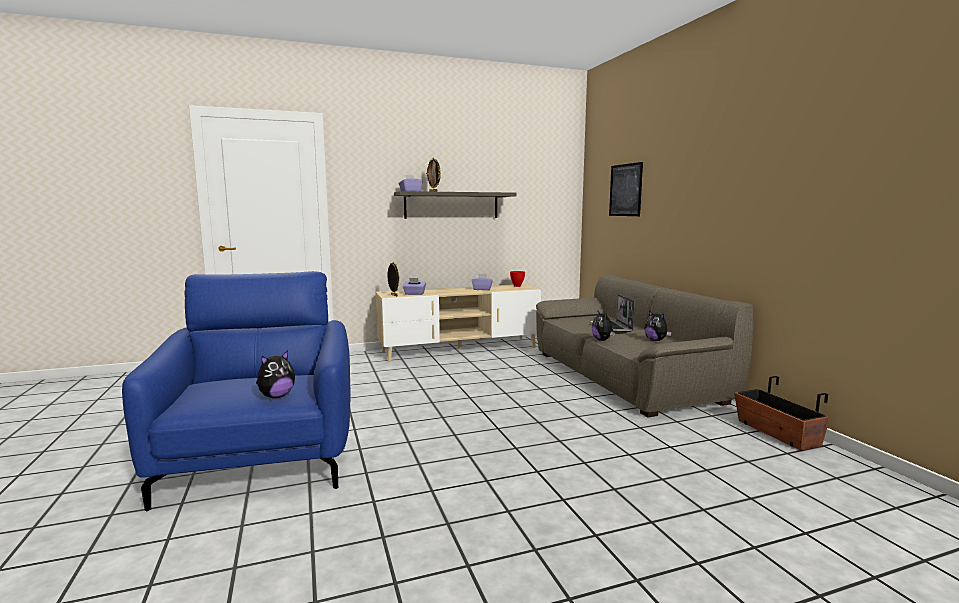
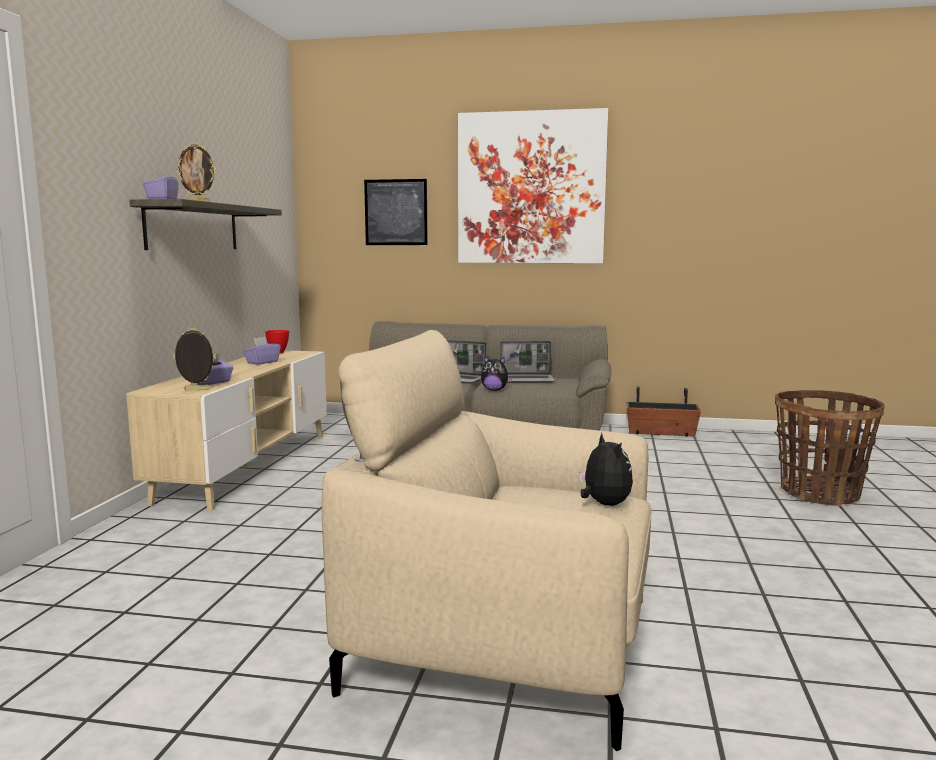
camera: 60 degrees left, 0 degrees up
(260, 459) = (506, 643): blue armchair -> beige armchair
(656, 340) = (527, 380): plush toy -> laptop
(706, 164) = (531, 188): none -> picture
(714, 548) = (820, 493): none -> basket

